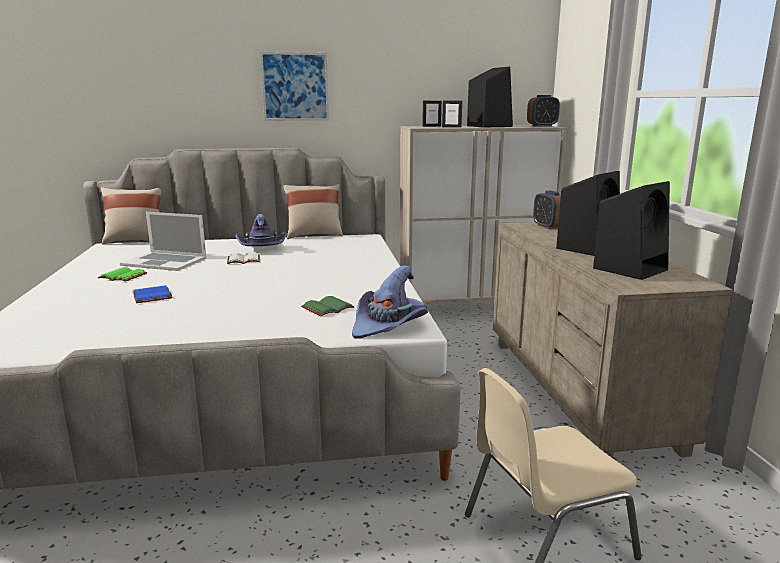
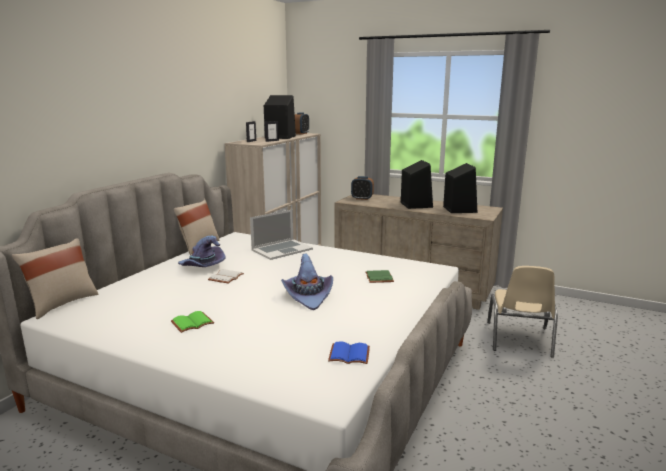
camera: 55 degrees left, 0 degrees up
(153, 296) = (274, 319): blue book -> blue book (350, 354)
(164, 261) = (173, 302): laptop -> laptop (282, 249)
(295, 87) = (156, 117): picture -> none
(389, 325) = (426, 271): purple hat -> purple hat (308, 296)

